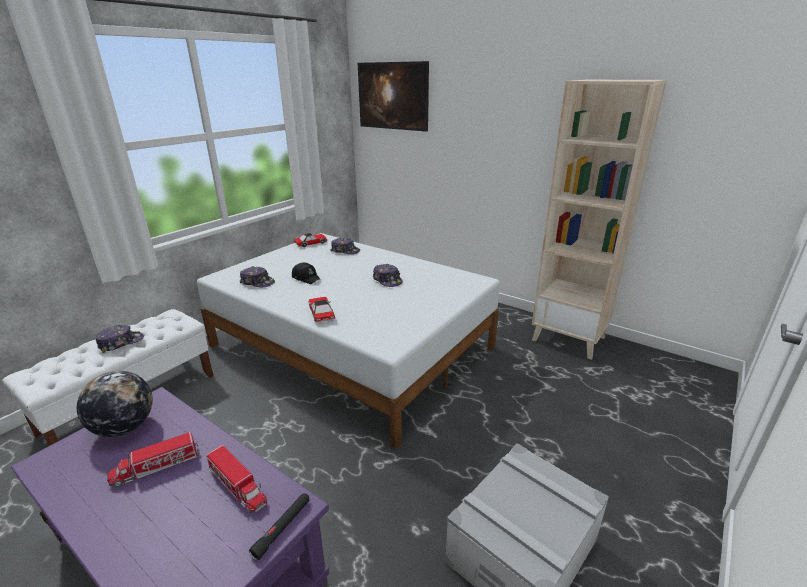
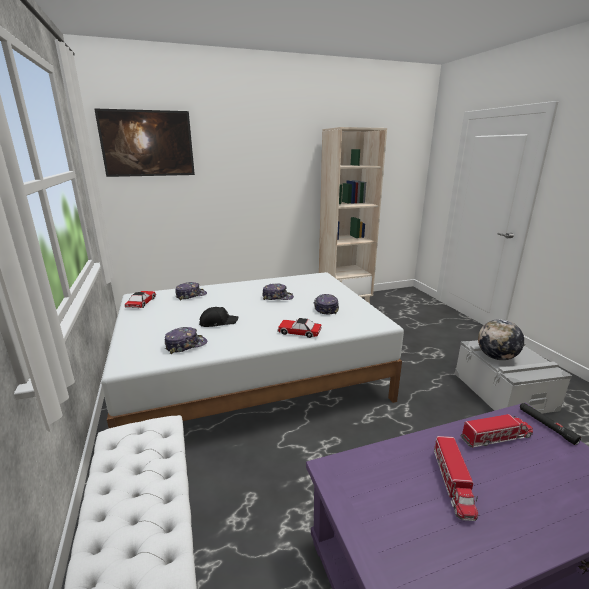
camera: 55 degrees left, 5 degrees down
(121, 342) = (140, 491): cap -> cap (325, 308)
(125, 427) = (370, 501): globe -> globe (496, 357)

